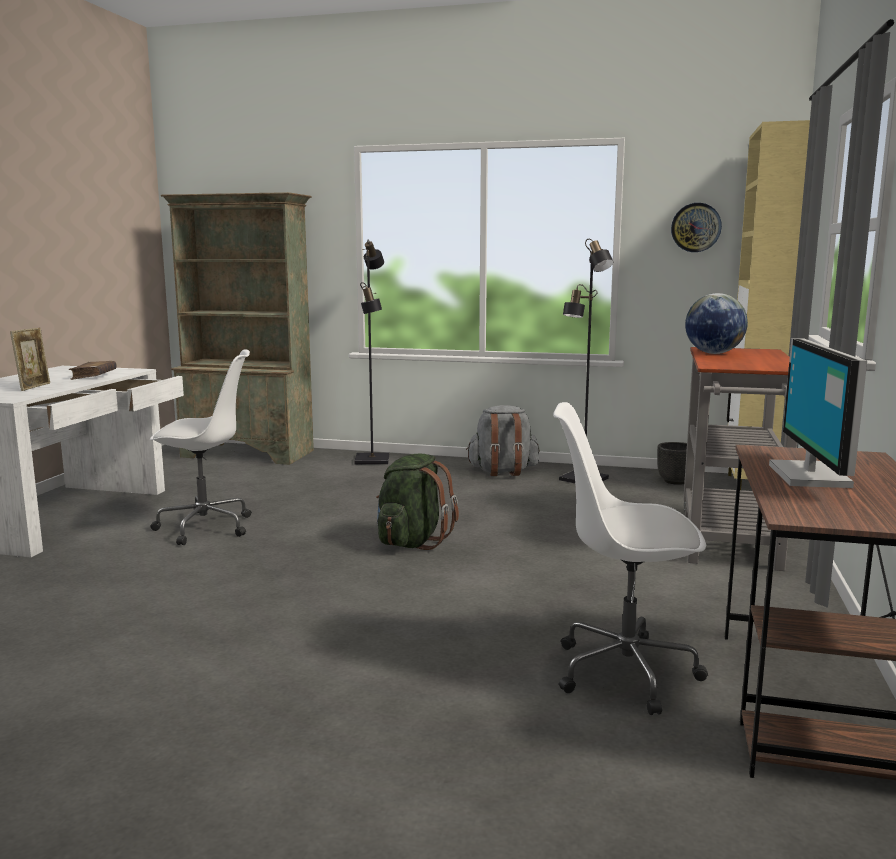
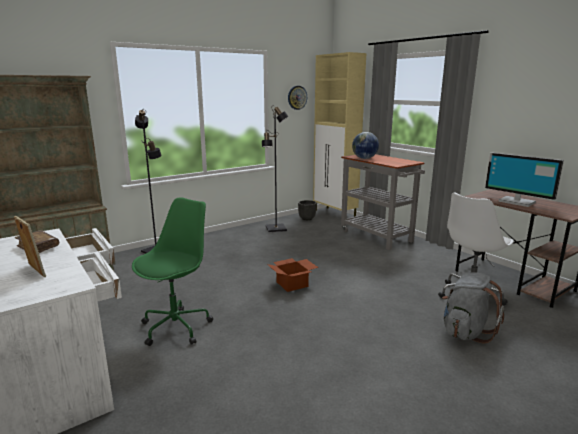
camera: 50 degrees left, 5 degrees up
(207, 527) = (177, 327): white office chair -> green office chair
(412, 542) = (293, 284): green backpack -> cardboard box
(503, 472) = (237, 236): grey backpack -> grey backpack (465, 332)

